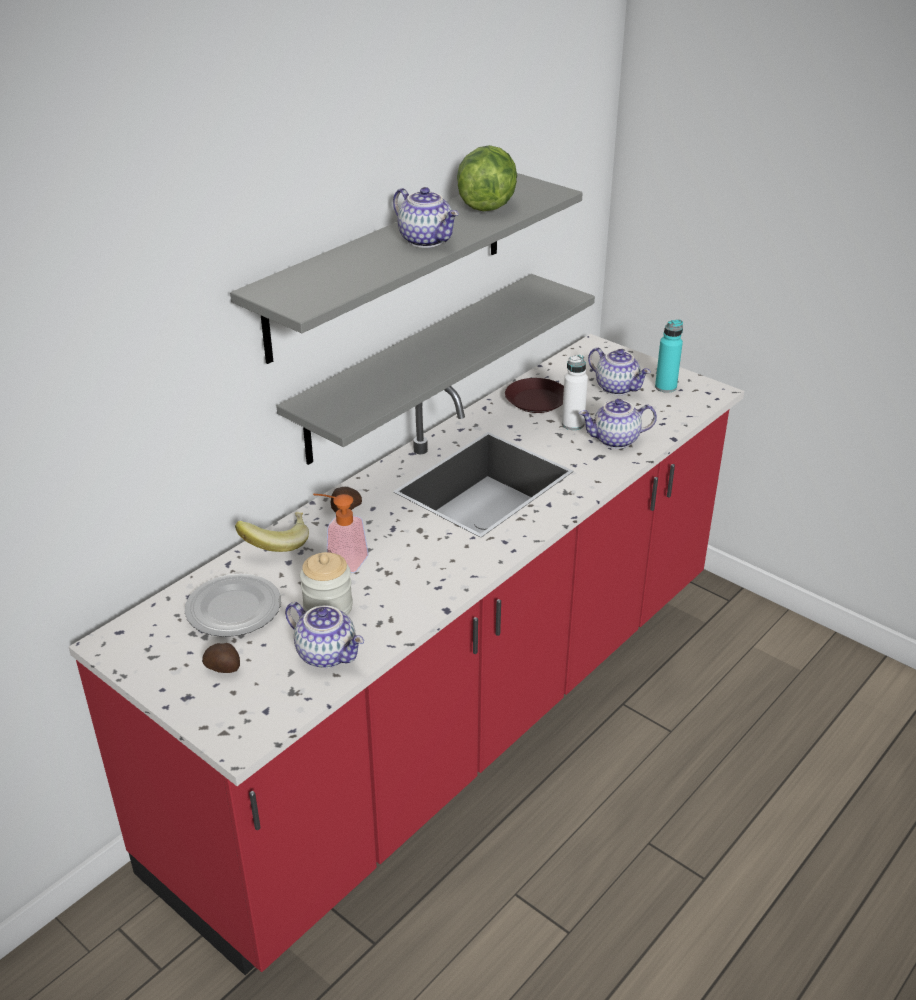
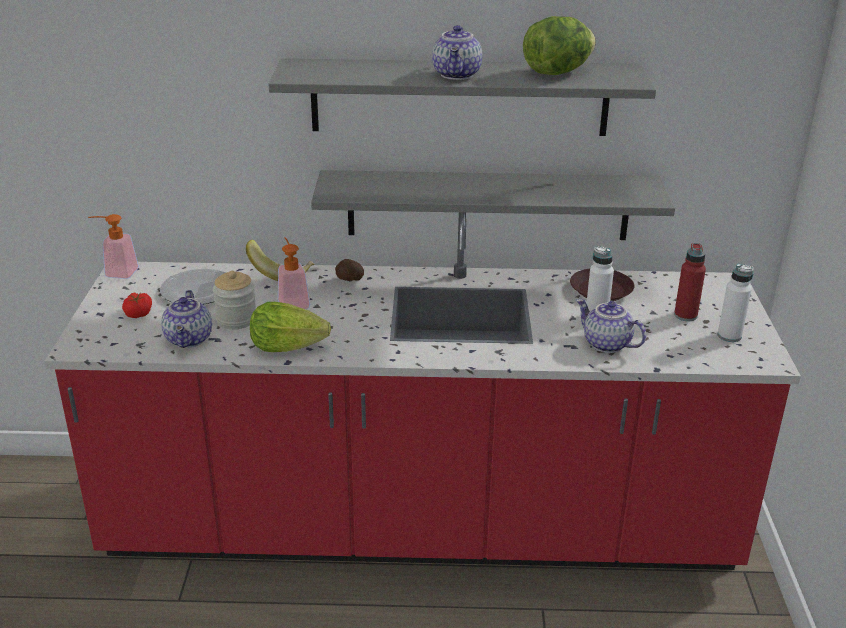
camera: 50 degrees right, 5 degrees down
(107, 650) = (116, 272): none -> soap dispenser
(224, 668) = (138, 313): potato -> tomato
(419, 599) = (286, 347): none -> lettuce
(617, 388) = (685, 315): teapot -> red bottle
(665, 387) = (729, 336): turquoise bottle -> white bottle

